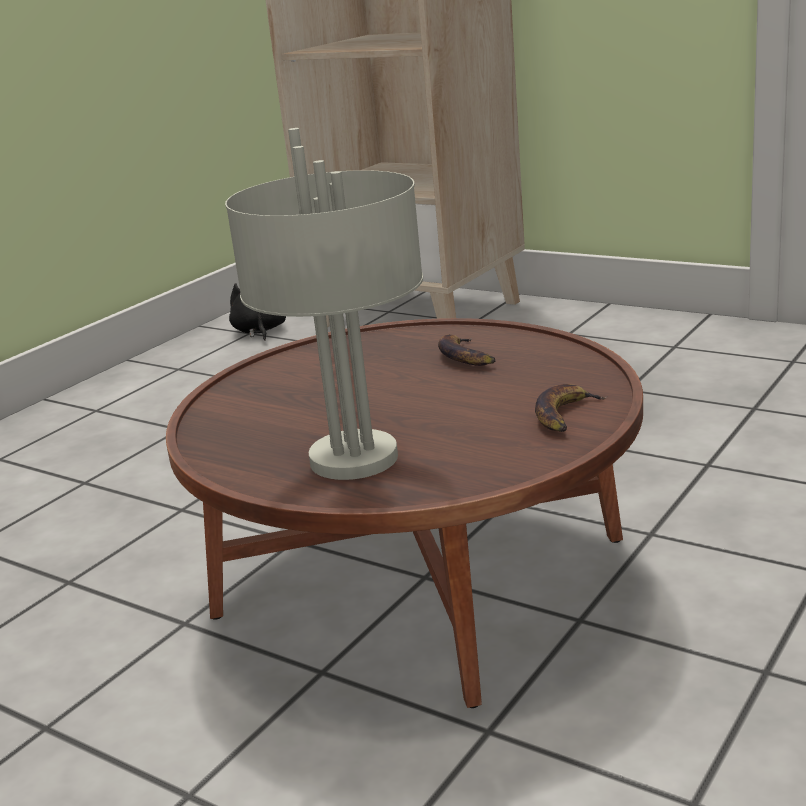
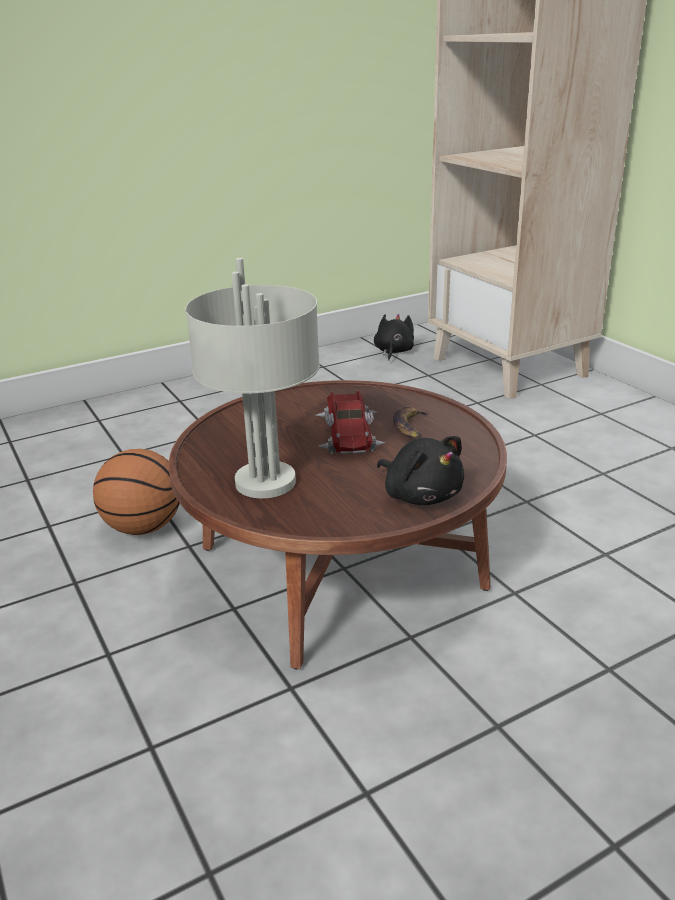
camera: 25 degrees right, 5 degrees up
(91, 623) = (144, 527): none -> basketball
(399, 383) = (350, 433): none -> toy car
(565, 415) = (421, 495): banana -> black plush toy

